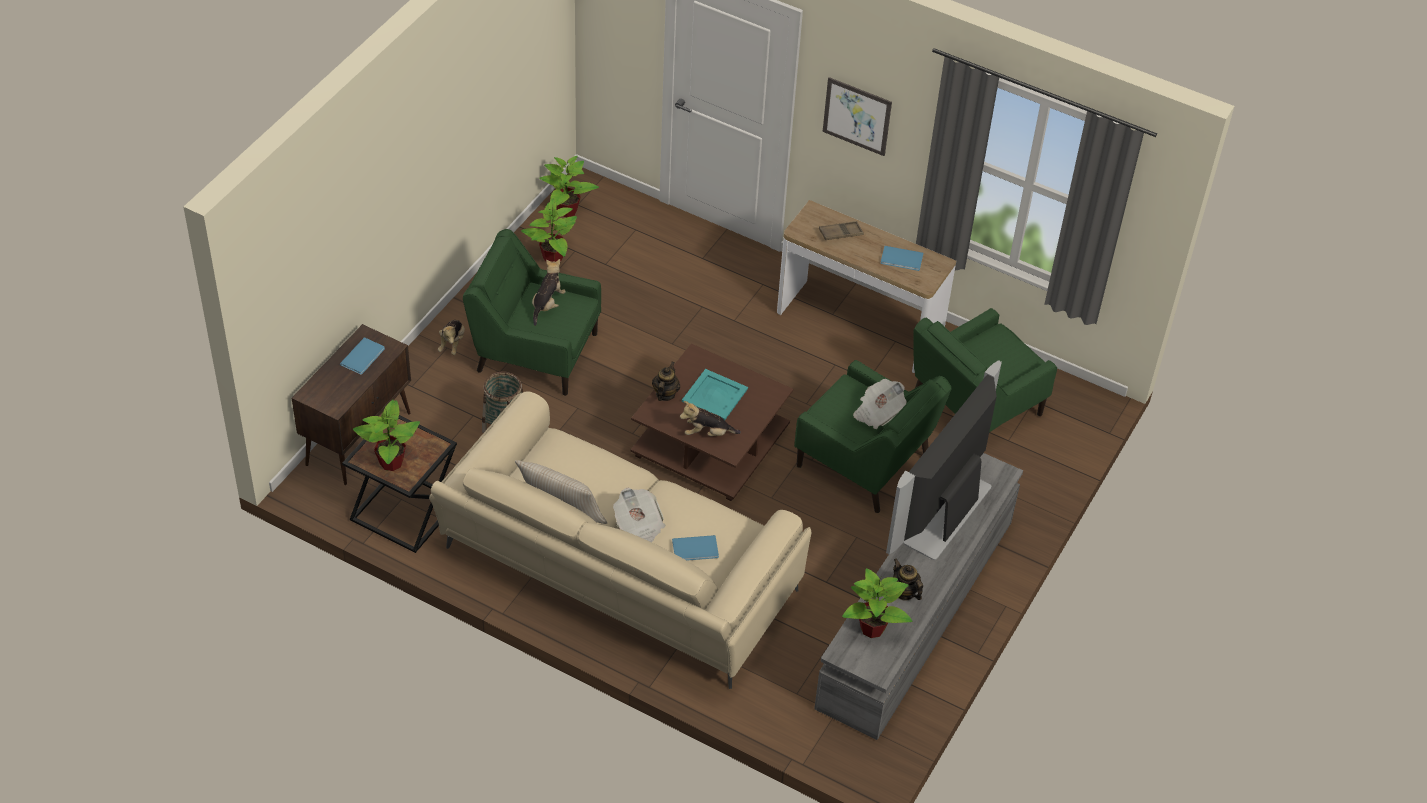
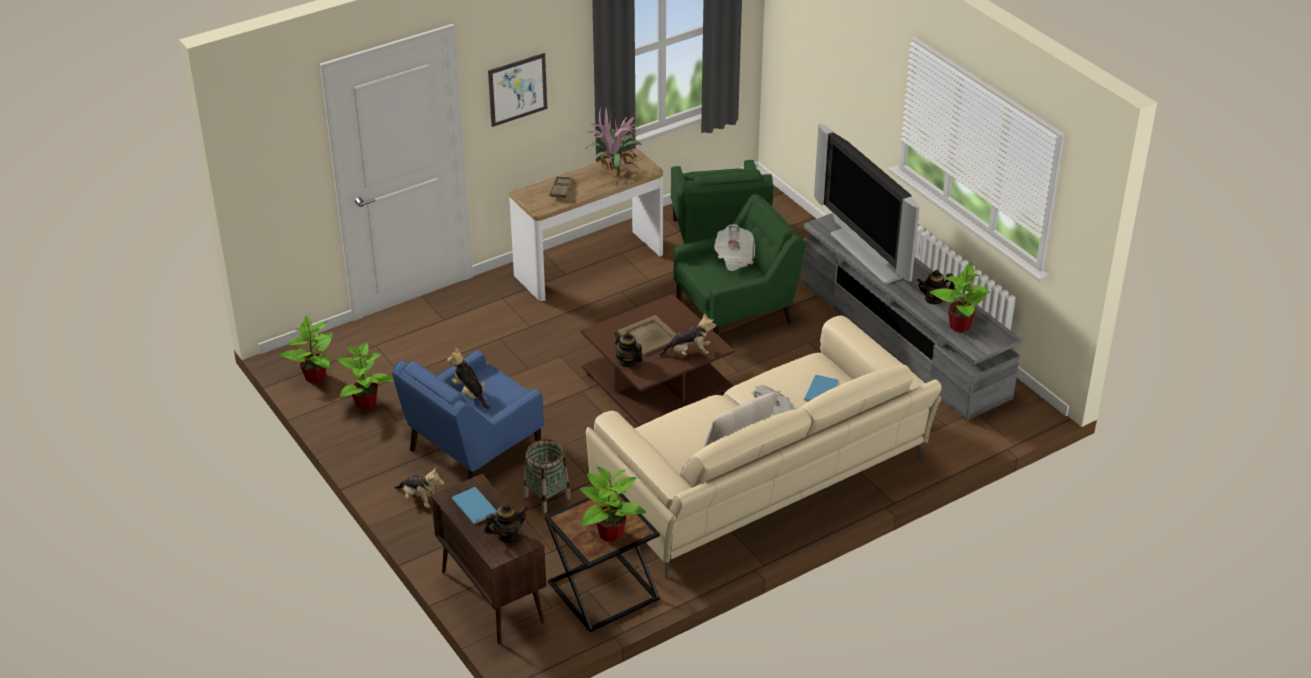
camera: 60 degrees left, 10 degrees down
(338, 391) = (507, 535): none -> teapot
(535, 351) = (473, 451): green armchair -> blue armchair
(707, 433) = (688, 353): plush toy -> plush toy turned 120 degrees counterclockwise
(714, 394) = (648, 335): turquoise tray -> beige tray
(902, 260) = (615, 171): blue book -> potted plant

